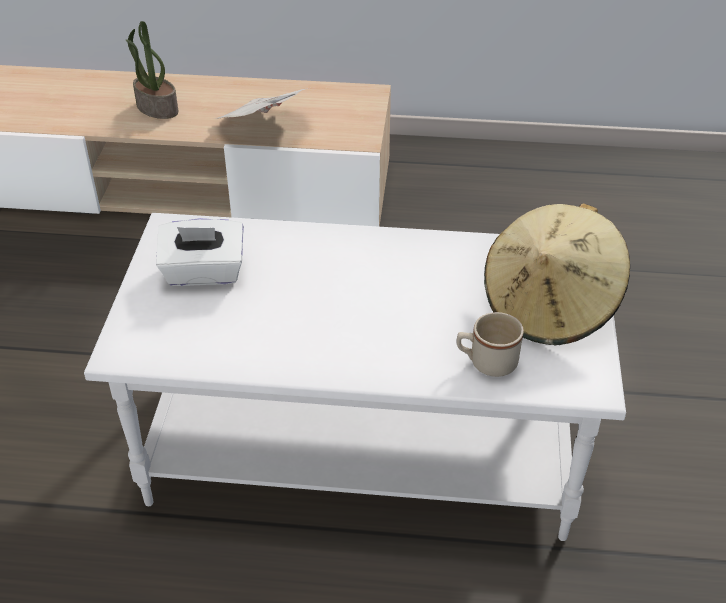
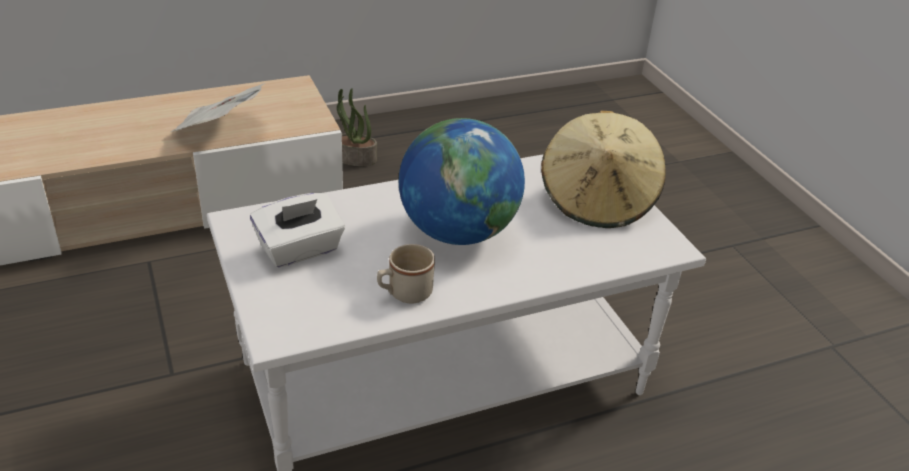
camera: 30 degrees left, 5 degrees down
(156, 108) = (100, 135): potted plant -> potted plant (355, 159)
(367, 299) = (457, 232): none -> globe
(486, 363) = (585, 253): beige mug -> beige mug (404, 293)

